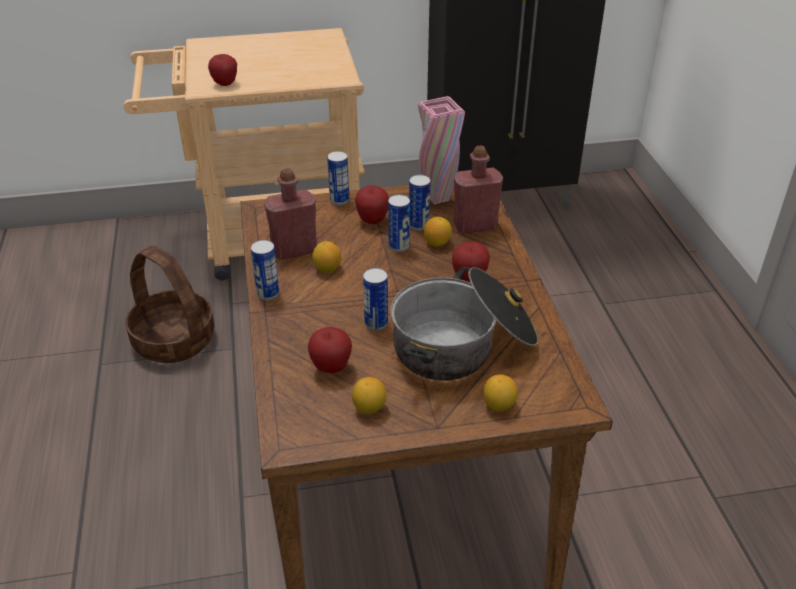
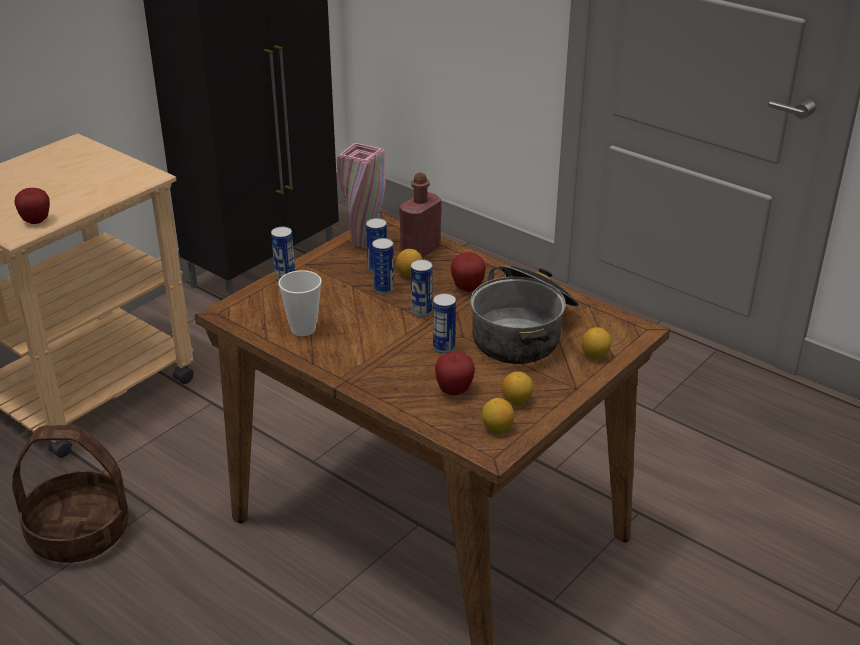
camera: 40 degrees left, 5 degrees down
(268, 294) = (330, 368): can -> can (421, 312)
(294, 250) = (303, 329): red bottle -> cup
(327, 269) = (351, 329): lemon -> lemon (497, 428)
(372, 221) = (335, 280): apple -> none

